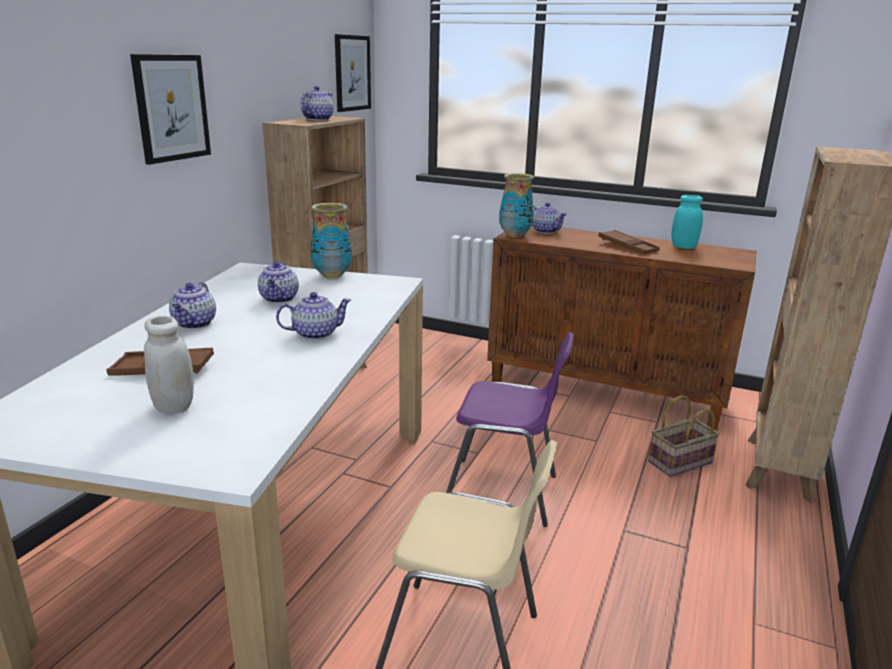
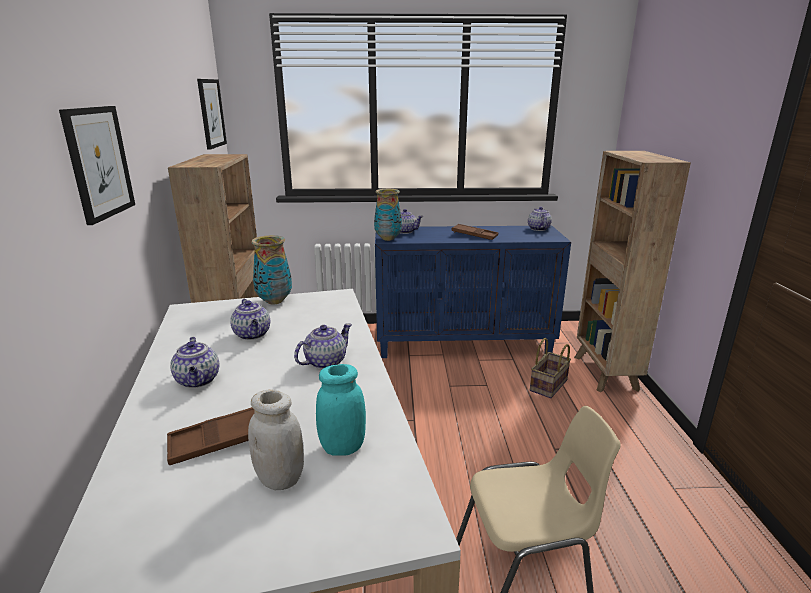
camera: 25 degrees left, 0 degrees up
(317, 119) = (211, 159): teapot -> teapot (538, 229)
(504, 493) = (457, 447): purple chair -> none
(606, 390) = (464, 344): brown cabinet -> blue cabinet
(683, 247) = (508, 229): turquoise jar -> turquoise jar (342, 447)

